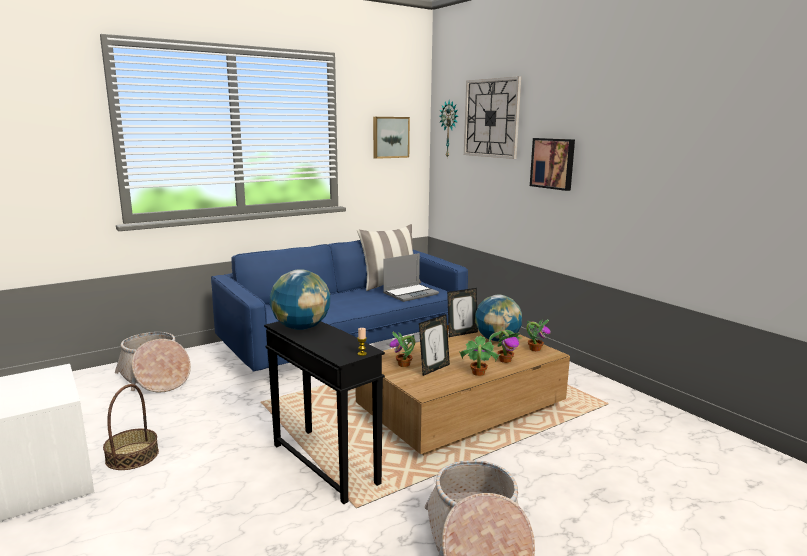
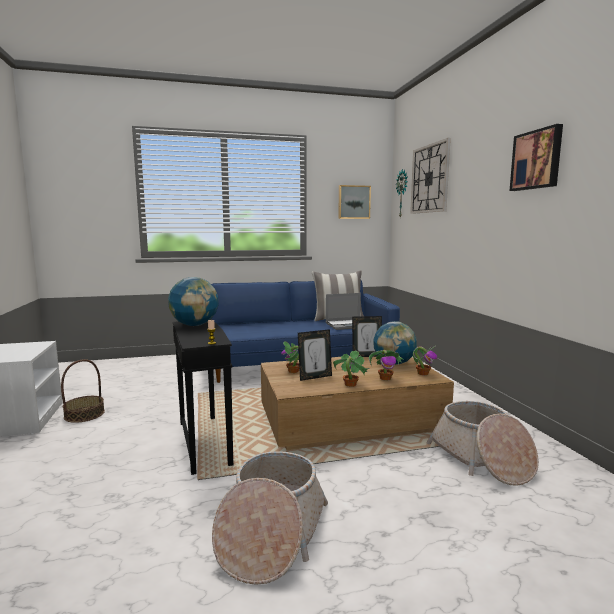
camera: 20 degrees right, 5 degrees down
(155, 378) = (145, 369): basket -> basket (481, 459)
(553, 163) = (472, 210): picture -> picture (537, 160)

